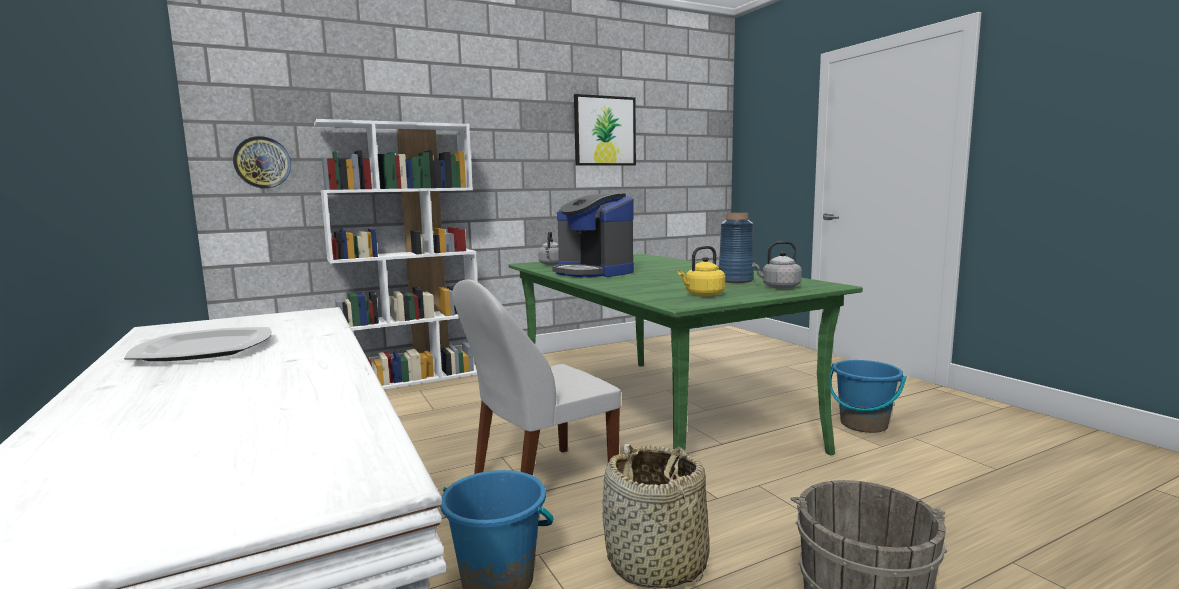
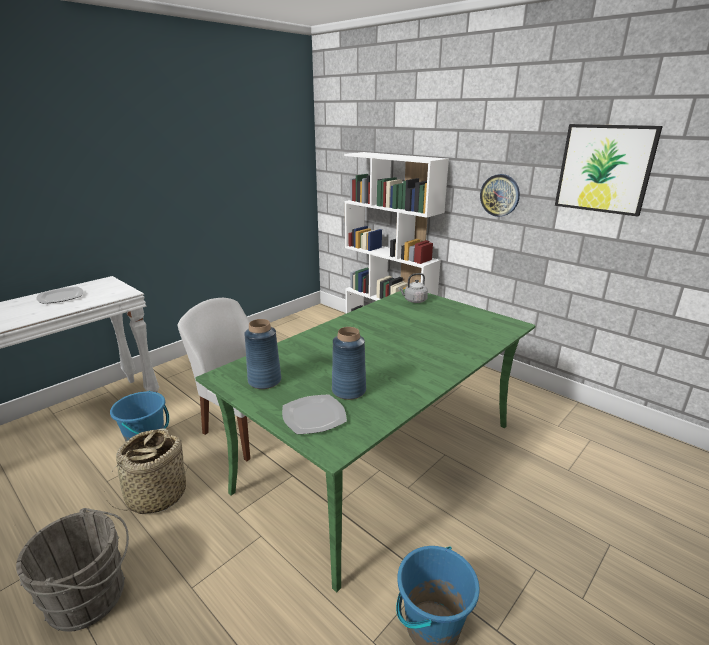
camera: 70 degrees right, 15 degrees up
(262, 162) = (341, 175): wall clock -> wall clock (500, 195)
(593, 272) = (373, 323): coffee machine -> none
(702, 294) = (264, 381): yellow kettle -> blue vase
(778, 287) = (313, 416): grey kettle -> plate

